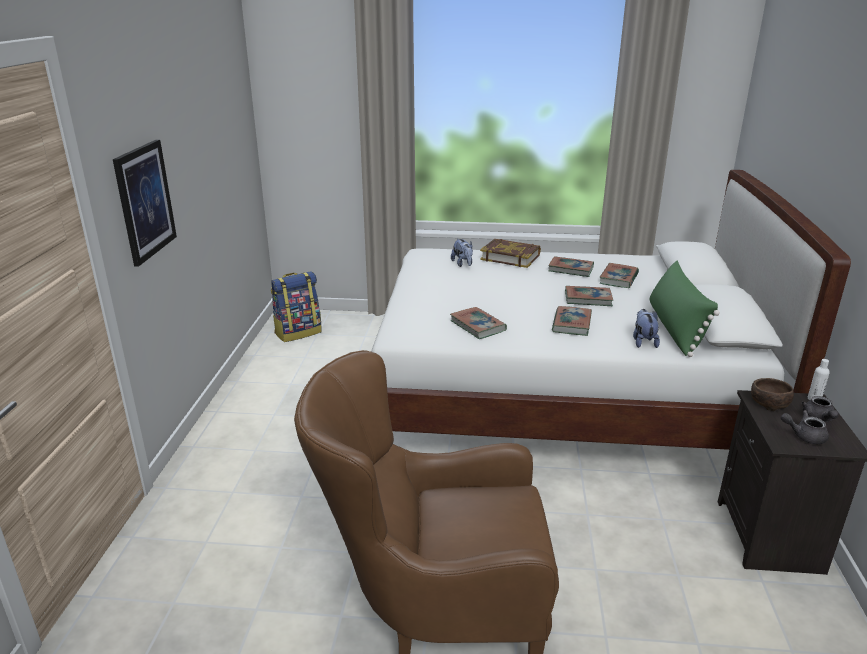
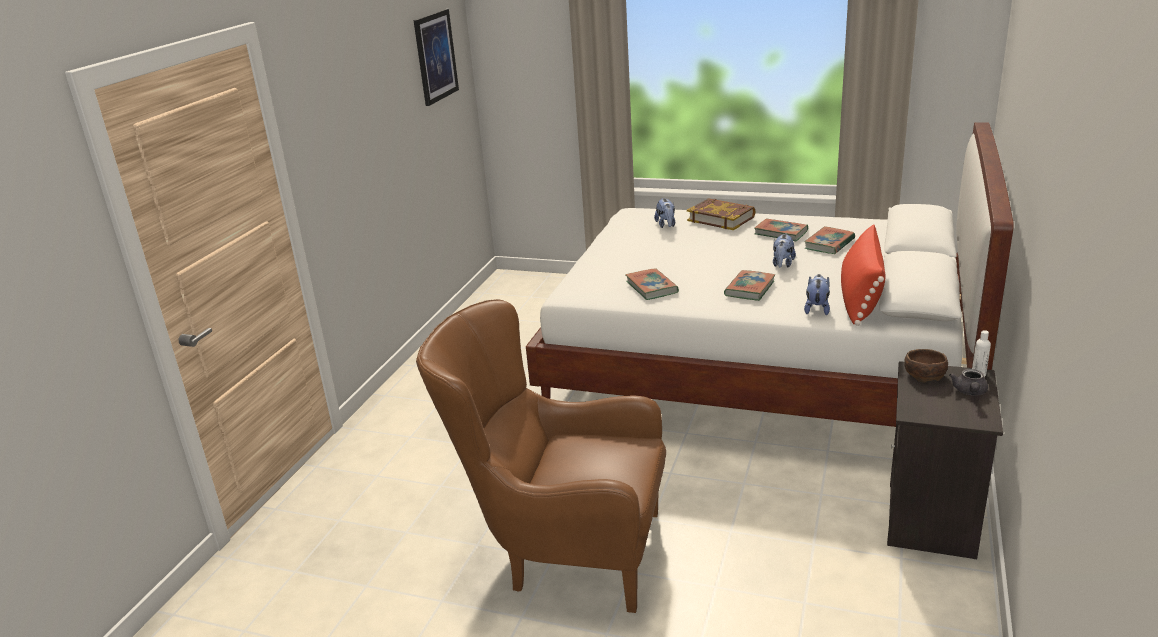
camera: 15 degrees right, 0 degrees up
(145, 201) = (341, 160): picture -> picture (435, 56)
(298, 332) = (512, 294): backpack -> none
(588, 299) = (782, 264): book -> plush toy
(675, 328) = (860, 297): green pillow -> red pillow
(804, 436) = (941, 407): grey teapot -> none

